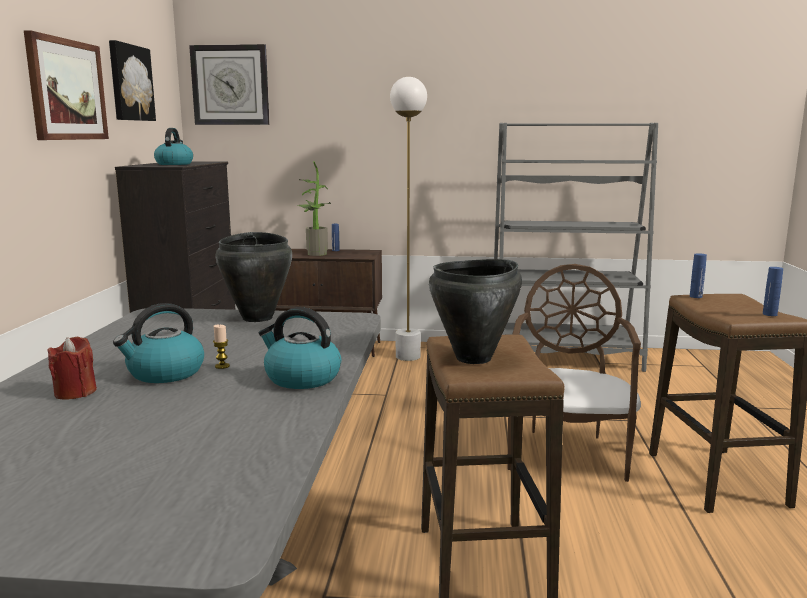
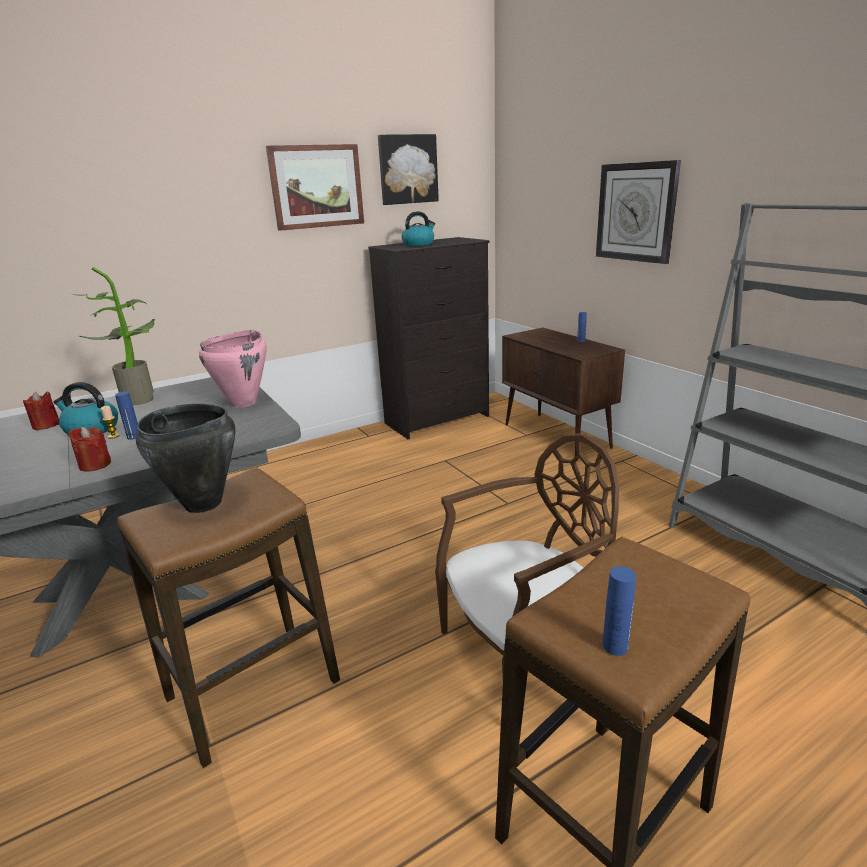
camera: 55 degrees right, 10 degrees up
(230, 85) = (525, 158): wall clock -> wall clock (636, 212)
(258, 318) = (244, 403): black cooking pot -> pink cooking pot
(301, 378) = (95, 465): kettle -> red candle
(314, 253) = (552, 341): potted plant -> potted plant (140, 398)
(408, 357) = (605, 474): white floor lamp -> none
(695, 296) = (636, 555): blue bottle -> blue bottle (134, 437)

